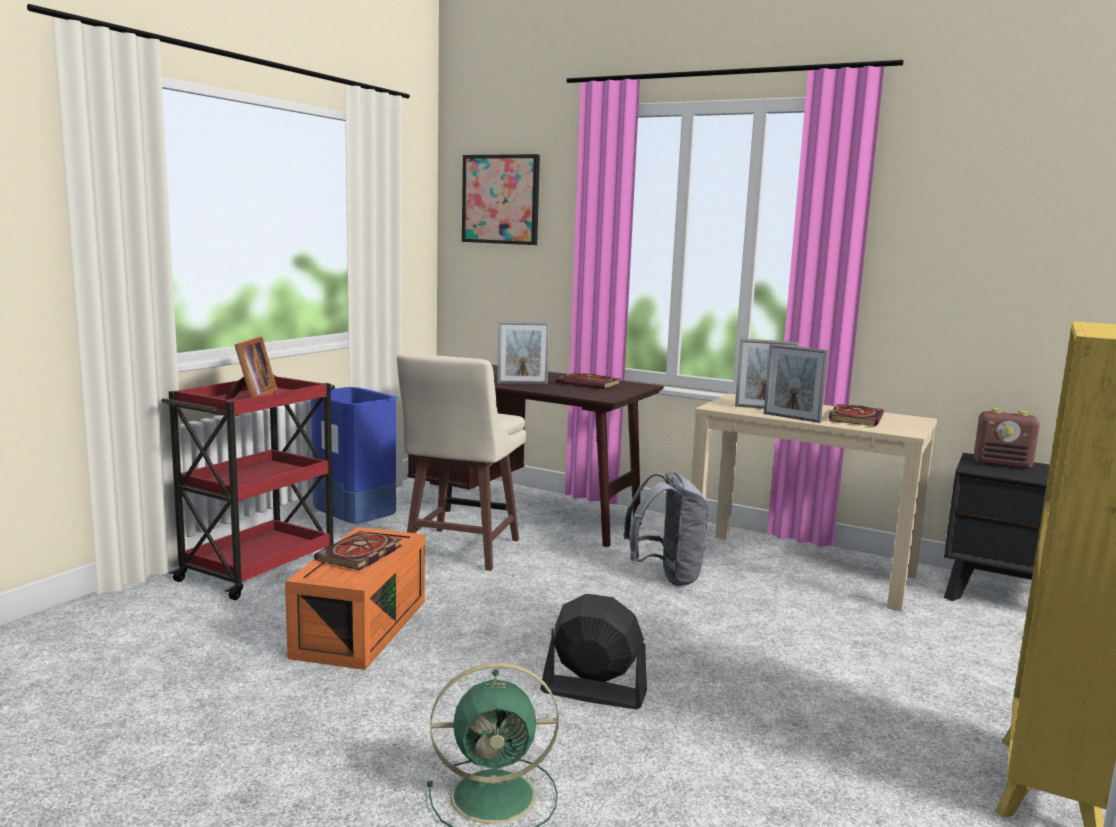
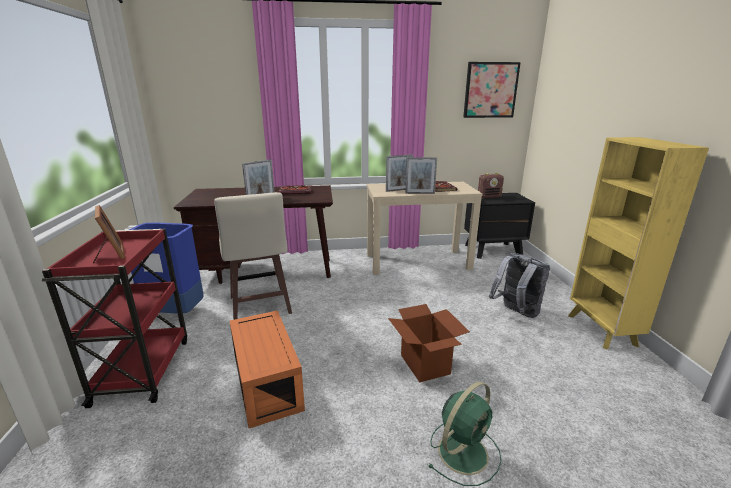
camera: 35 degrees left, 10 degrees up
(360, 554) = (261, 341): book -> none
(501, 199) = (198, 80): picture -> picture (490, 90)
(593, 692) = (425, 364): black fan -> cardboard box
(666, 577) = (374, 285): grey backpack -> grey backpack (516, 313)

